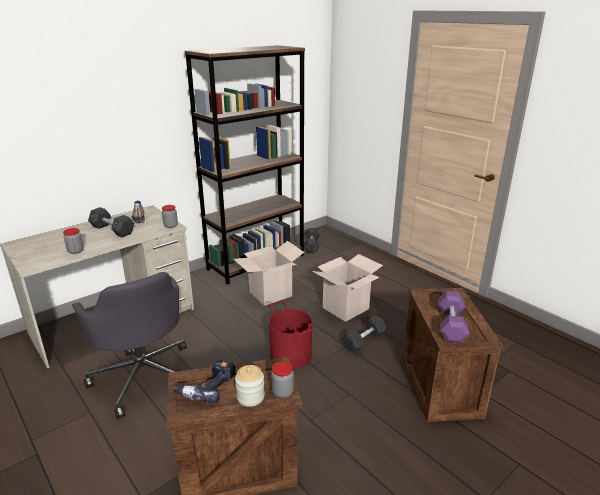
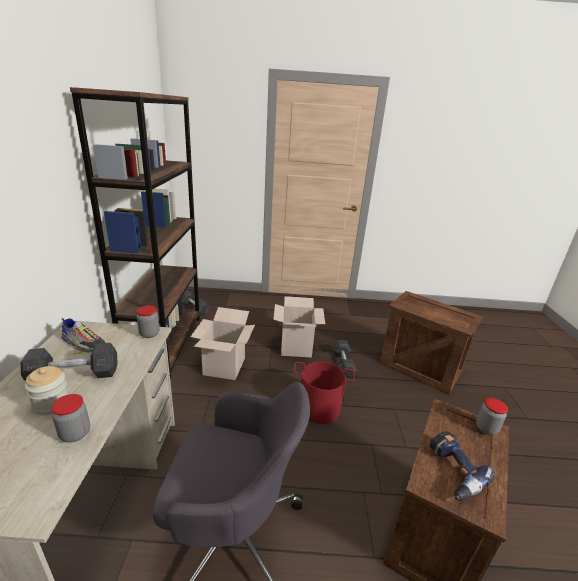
camera: 50 degrees left, 0 degrees up
(250, 397) = (484, 450): jar -> jar (52, 404)
(451, 325) = (447, 317): purple dumbbell -> none

